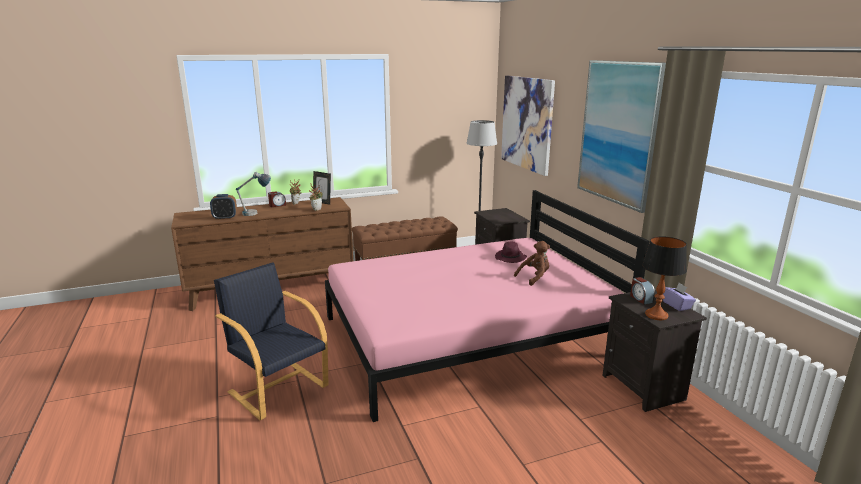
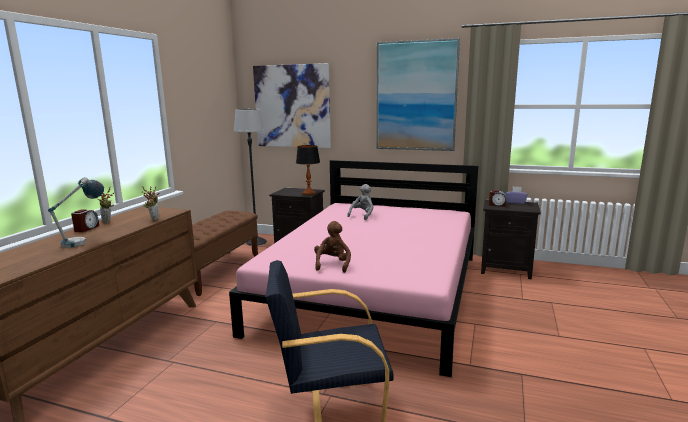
camera: 50 degrees left, 5 degrees down
(225, 218) = (48, 257): alarm clock -> none
(322, 202) = (139, 213): picture frame -> none
(510, 258) = (362, 215): purple hat -> grey plush toy
(534, 277) = (409, 219): brown plush toy -> brown plush toy (332, 264)
(656, 315) = (524, 208): table lamp -> table lamp (309, 193)

